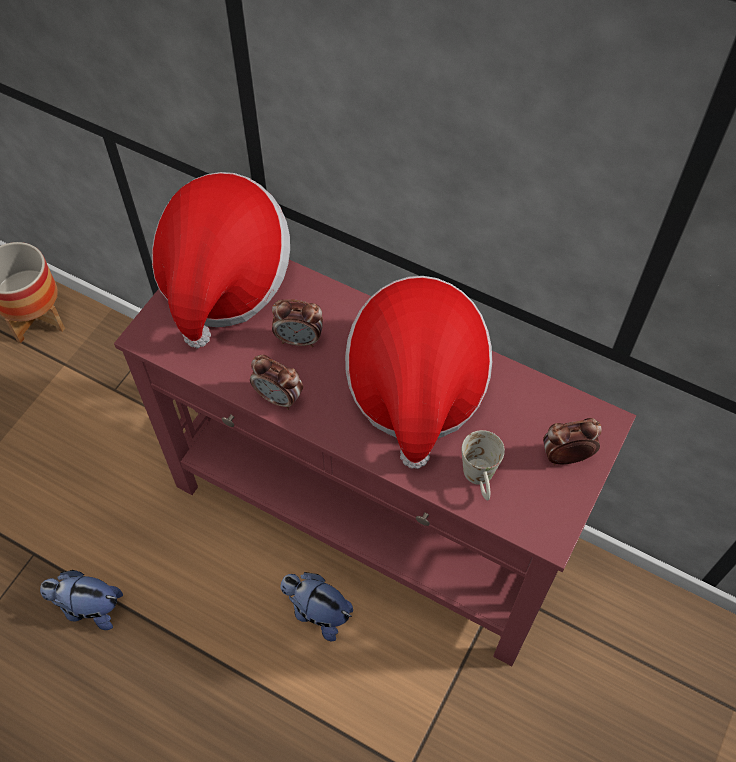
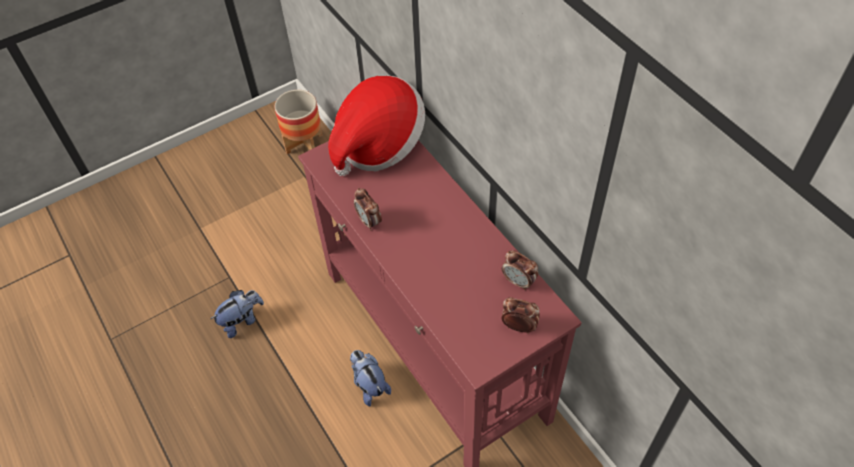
camera: 30 degrees right, 5 degrees down
(88, 607) = (242, 320): plush toy -> plush toy turned 105 degrees clockwise
(299, 339) = (401, 194): alarm clock -> alarm clock (518, 282)
(416, 388) = (452, 249): hat -> none
(480, 480) = (457, 317): white mug -> none

